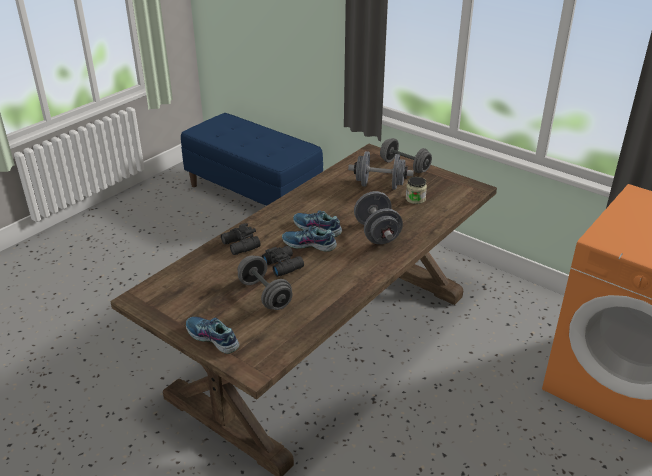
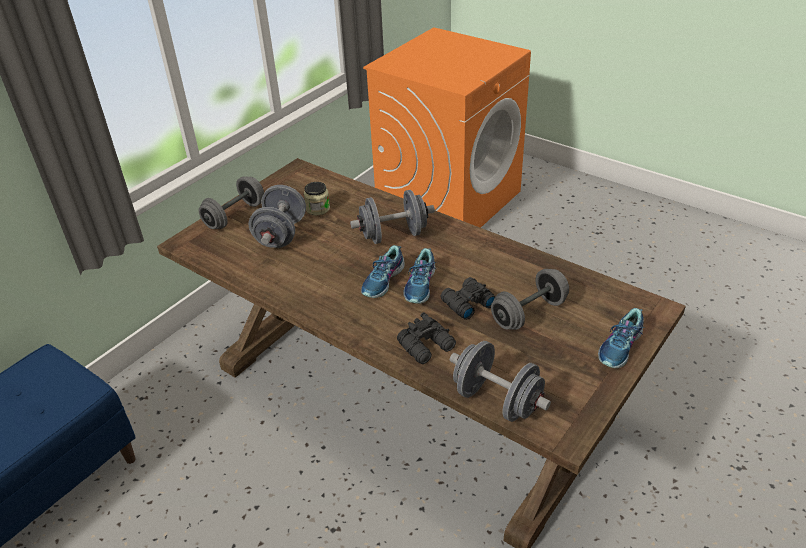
camera: 90 degrees left, 5 degrees up
(179, 272) = (497, 400): none -> grey dumbbell

